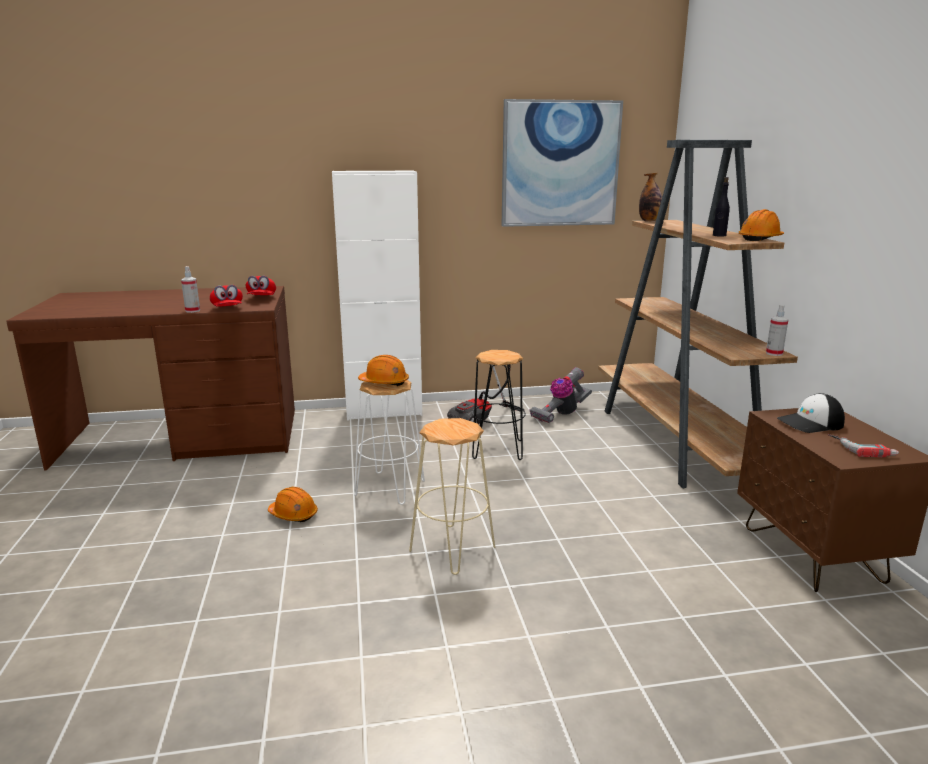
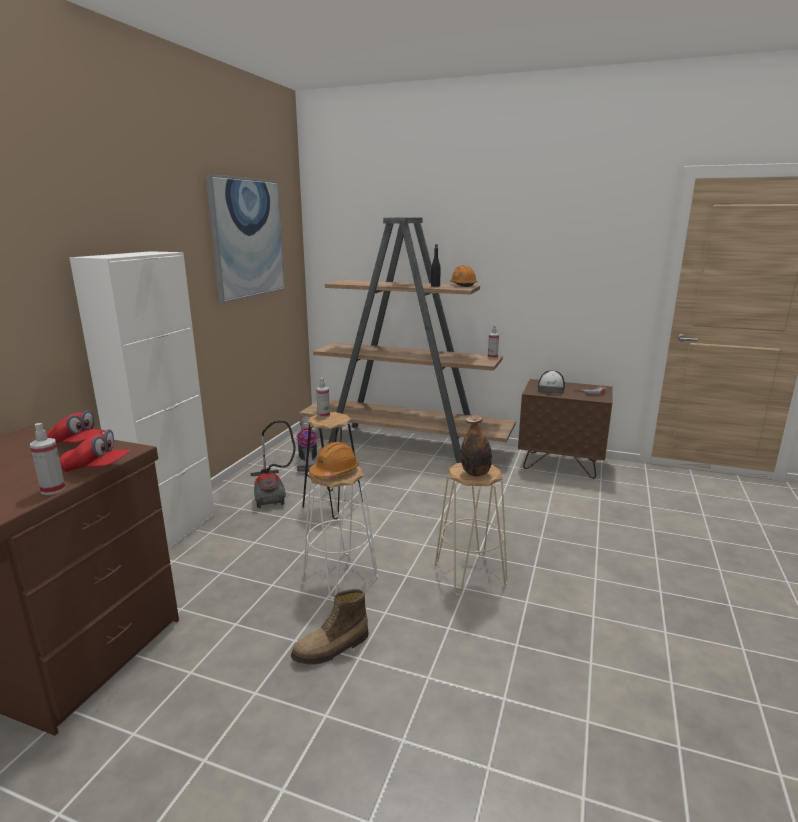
camera: 60 degrees left, 0 degrees up
(293, 514) = (332, 648): orange hard hat -> boot
(502, 352) = (323, 415): none -> spray bottle
(650, 221) = (339, 282): bottle -> bottle (476, 473)

